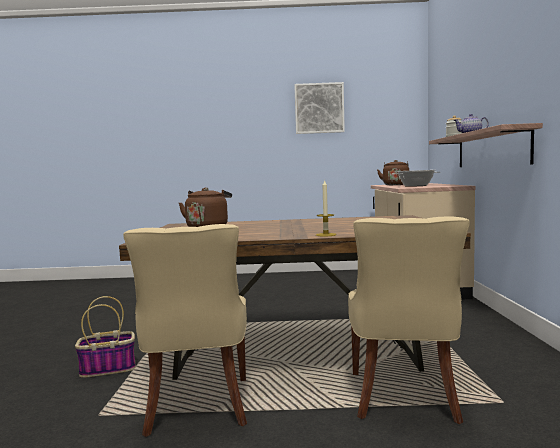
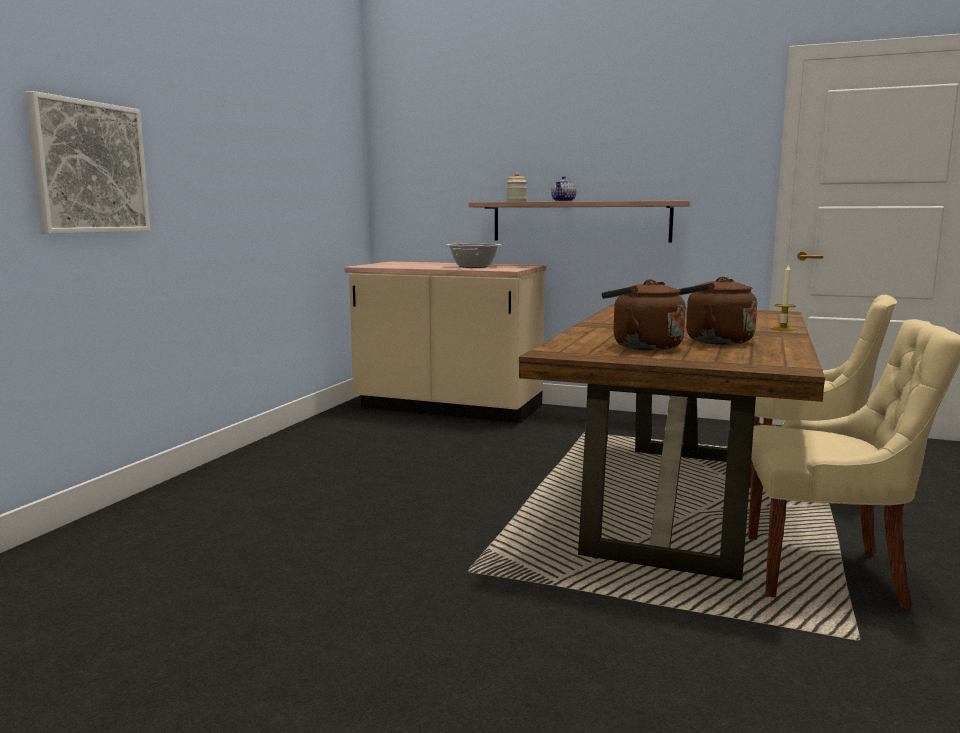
camera: 70 degrees left, 5 degrees up
(109, 368) = (673, 633): basket -> none
(319, 108) = (265, 118): picture -> picture (90, 167)
(395, 185) = (402, 265): brown kettle -> brown kettle (713, 341)

